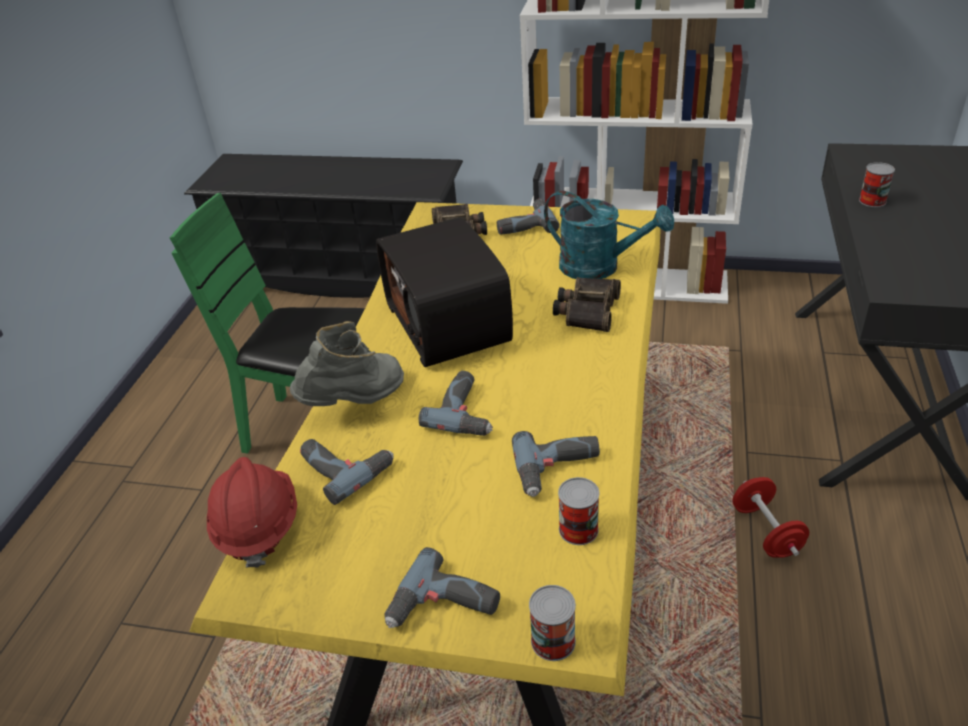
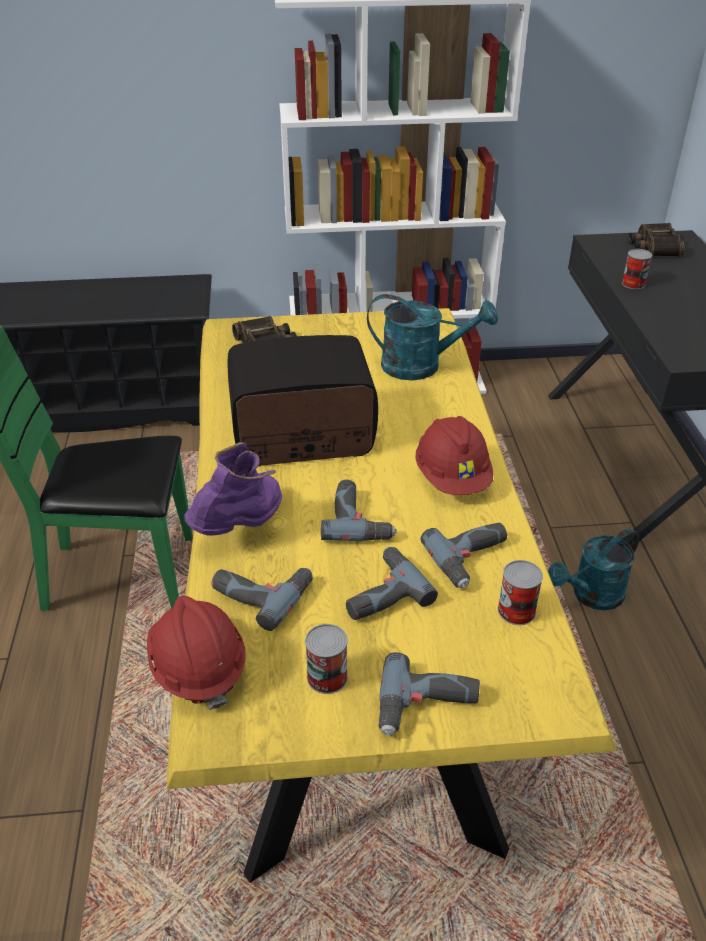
camera: 20 degrees left, 0 degrees up
(356, 402) = (241, 527): grey boot -> purple boot
(450, 323) = (301, 436): radio -> radio turned 120 degrees clockwise
(524, 224) = (329, 332): power drill -> power drill (380, 592)
(553, 641) = (541, 715): can -> can (327, 677)
(577, 384) = (452, 478): none -> red hard hat
(587, 310) = (429, 408): binoculars -> binoculars (653, 247)
(766, 531) = (591, 596): red dumbbell -> turquoise watering can

